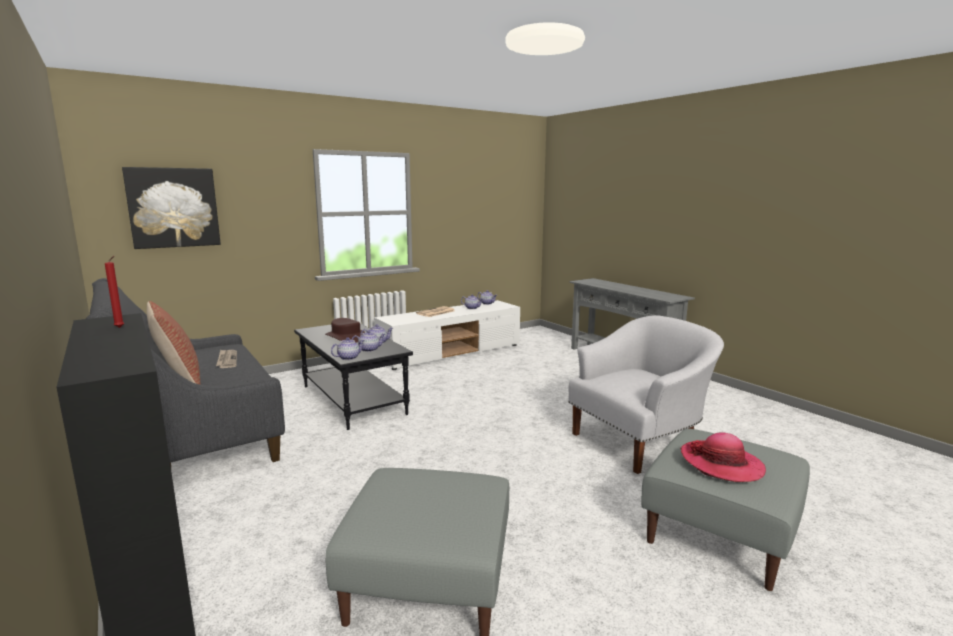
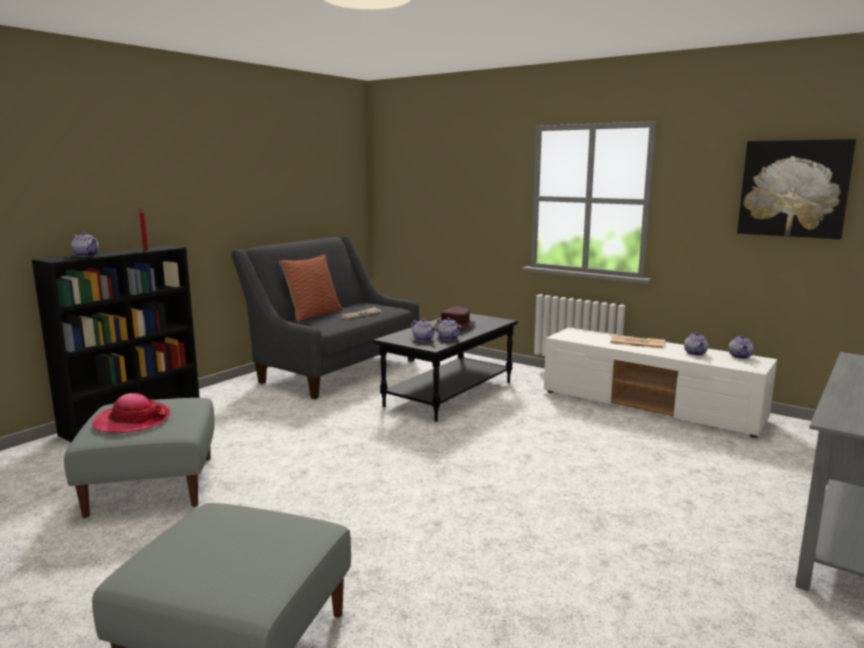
camera: 70 degrees right, 0 degrees up
(173, 207) = (422, 185): picture -> picture (794, 188)
(348, 358) = (393, 338): teapot -> teapot (87, 255)
(638, 443) = (469, 571): white armchair -> none
(721, 464) = (220, 541): hat -> hat (132, 421)

